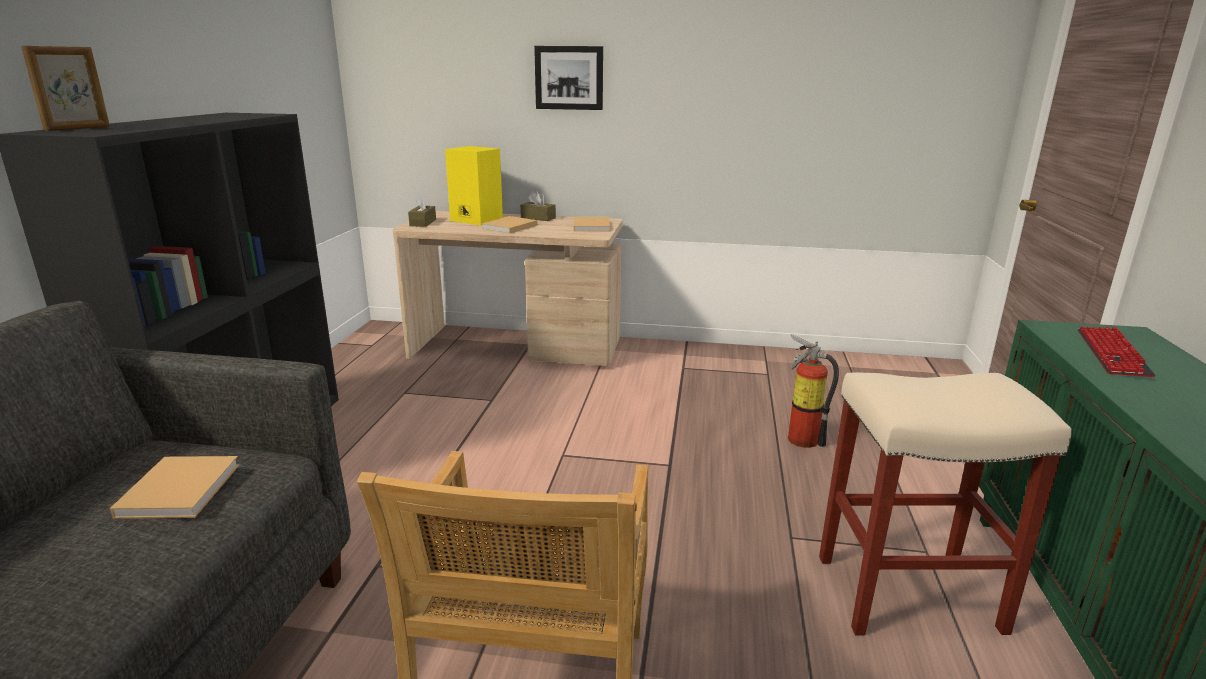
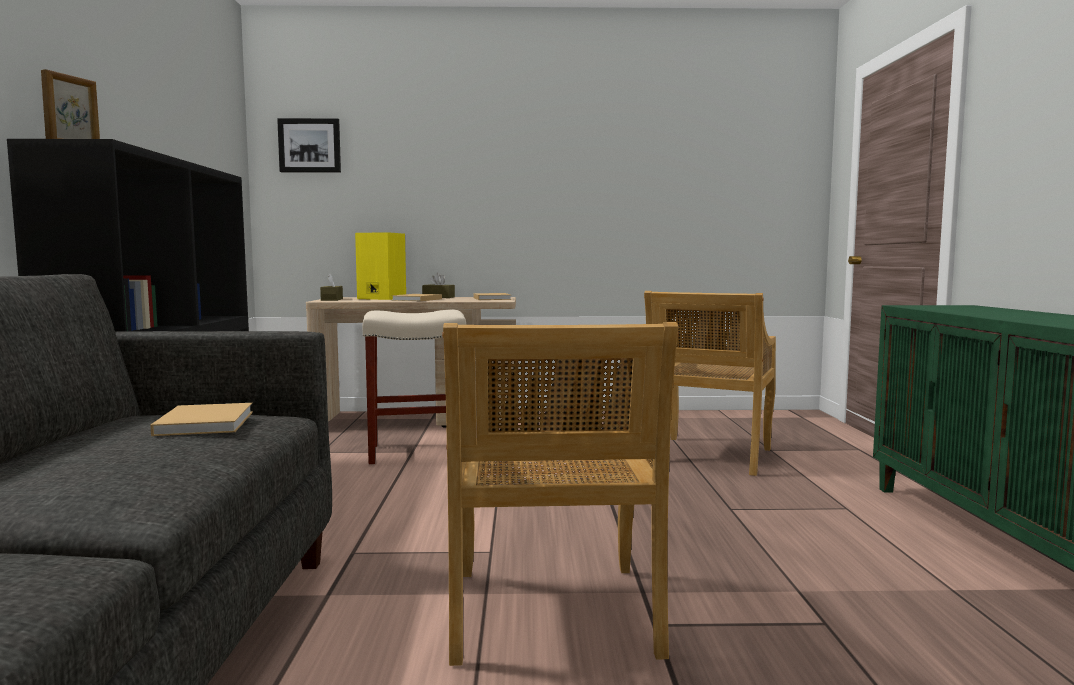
camera: 10 degrees left, 15 degrees down
(569, 78) = (465, 176): picture -> picture (310, 145)
(800, 437) = (708, 456): fire extinguisher -> beige chair
(906, 594) = (842, 531): beige stool -> beige stool (415, 452)
(1112, 353) = (959, 309): keyboard -> none

